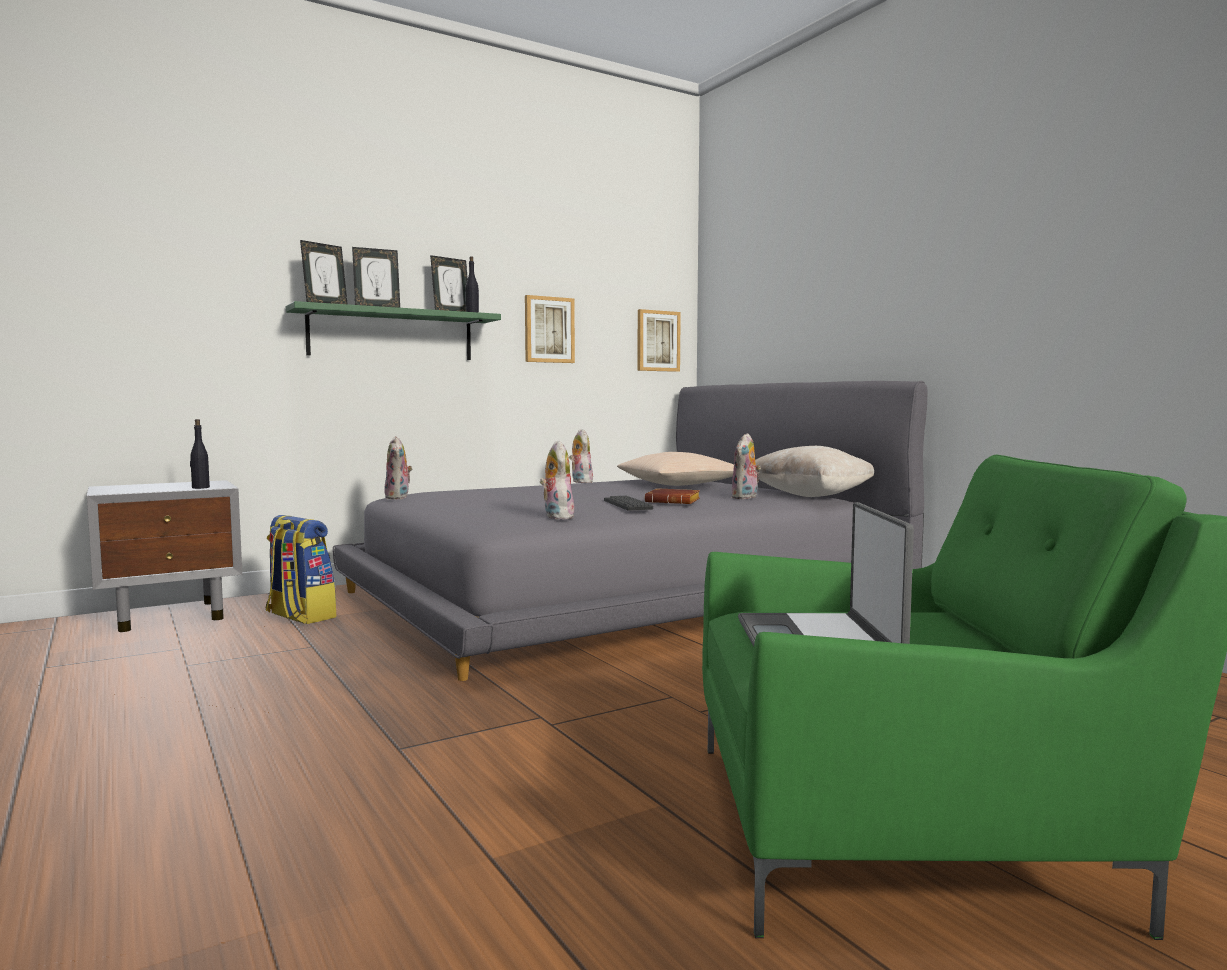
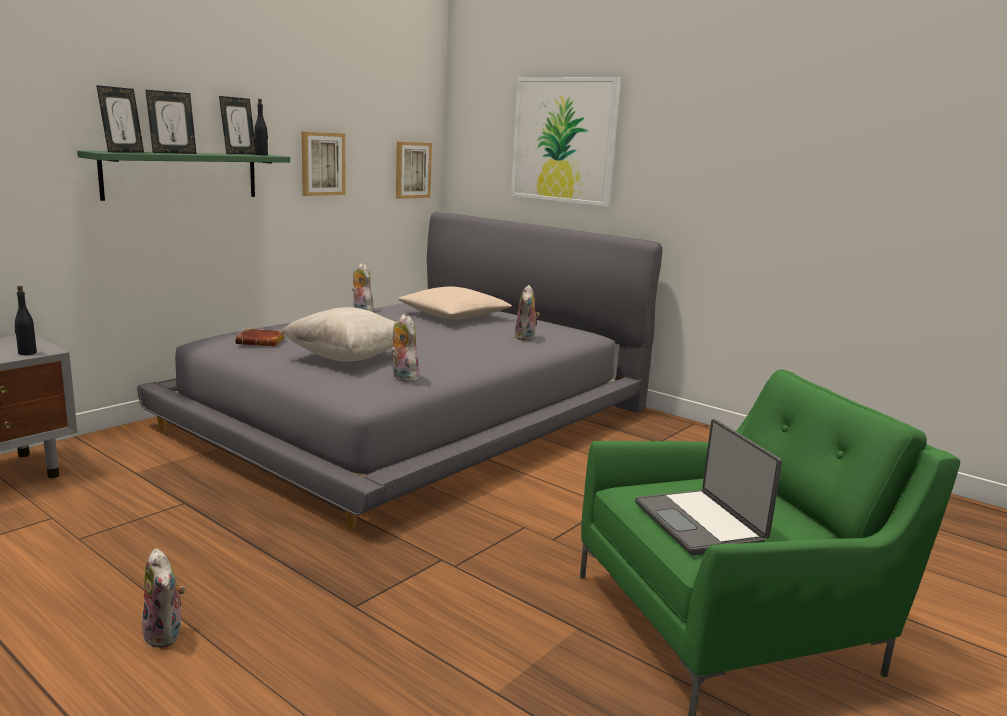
camera: 20 degrees left, 10 degrees up
(299, 616) = (138, 466): backpack -> none
(399, 498) = (214, 344): plush toy -> plush toy (166, 634)
(627, 504) = (445, 355): keyboard -> none
(674, 502) = (478, 348): brown book -> brown book (262, 342)
(810, 496) = (569, 331): beige pillow -> beige pillow (347, 357)
(814, 283) = (564, 140): none -> picture

